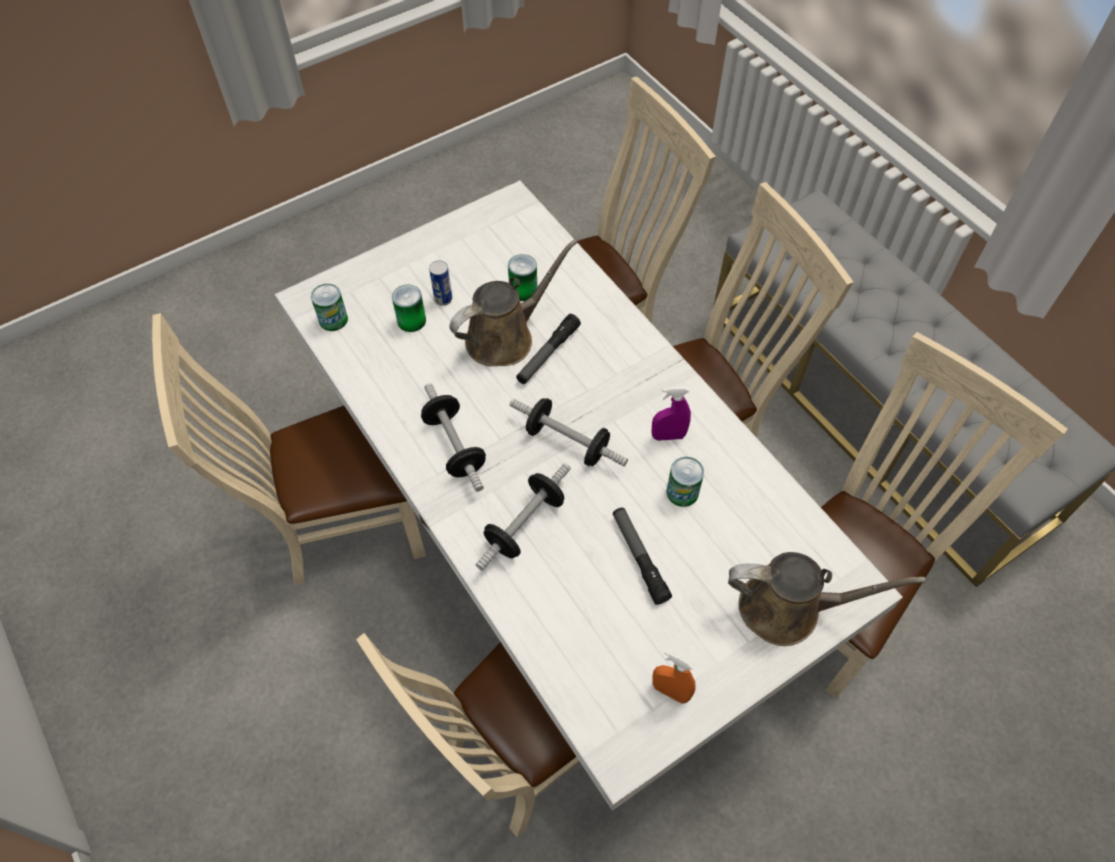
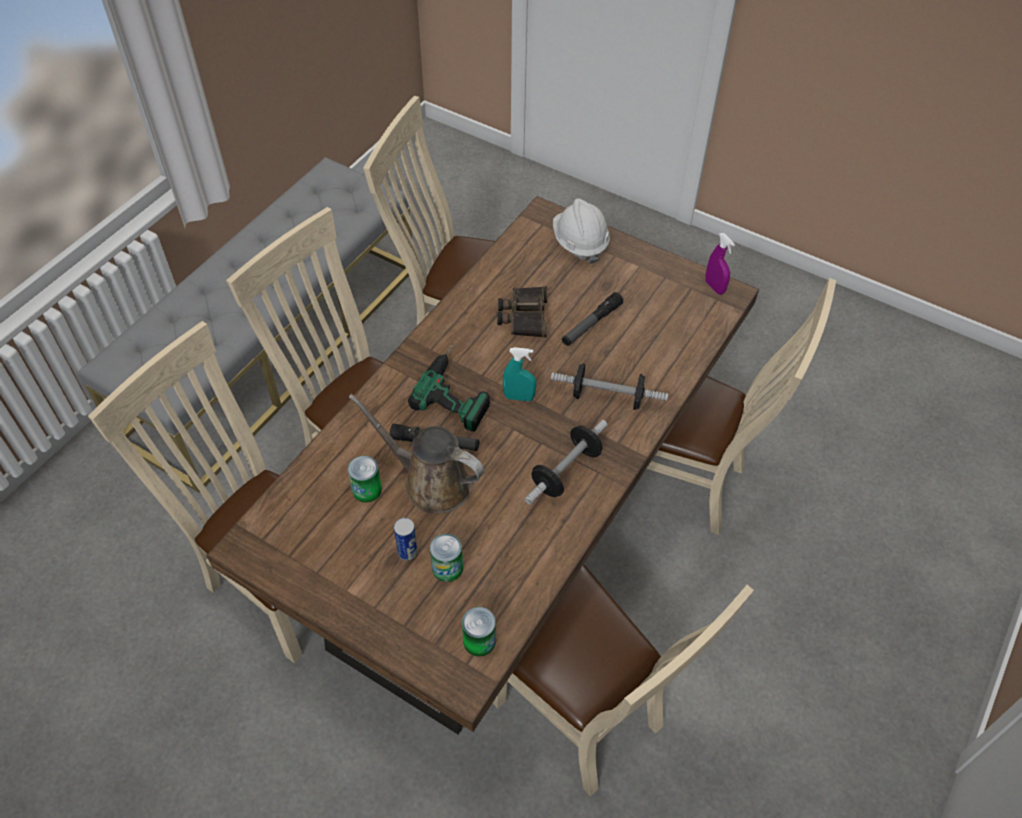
camera: 115 degrees left, 5 degrees down
(555, 543) = (509, 529): white dining table -> brown dining table
(567, 442) = (519, 397): dumbbell -> turquoise spray bottle
(605, 394) = (458, 389): none -> power drill
(668, 436) = (478, 338): purple spray bottle -> purple spray bottle (714, 287)
(670, 691) = (673, 282): orange spray bottle -> none
(682, 492) = (523, 316): can -> binoculars
(788, 608) = (579, 243): brown watering can -> white hard hat

